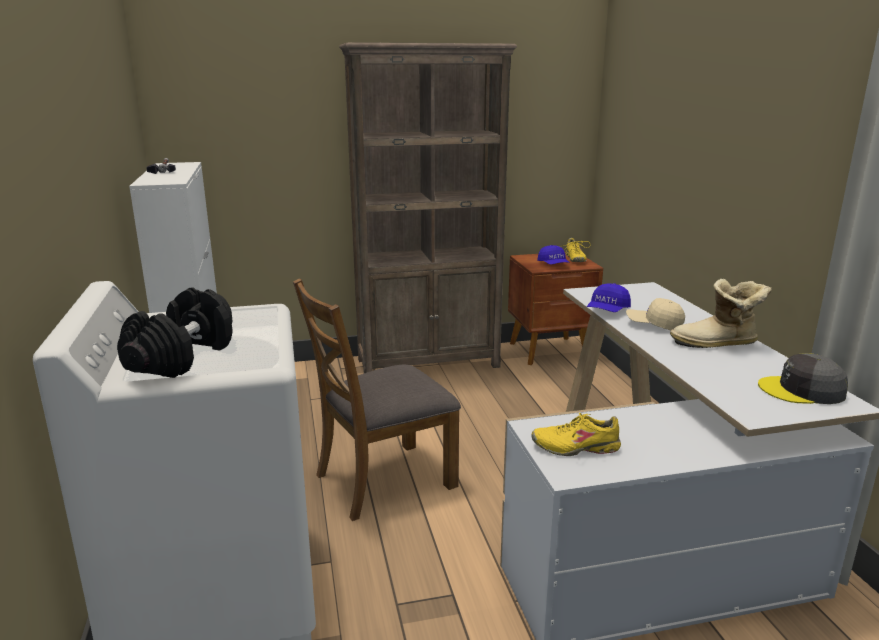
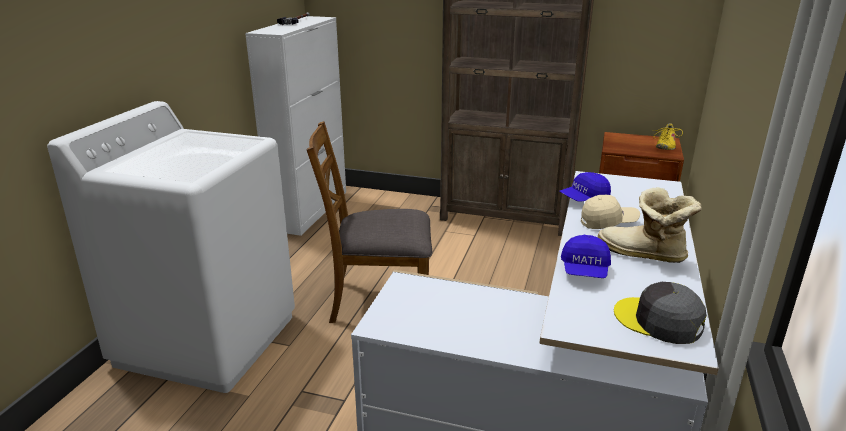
camera: 30 degrees right, 5 degrees up
(182, 357) = (153, 163): black dumbbell -> none
(553, 265) = (634, 148): blue cap -> blue cap (585, 271)
(575, 447) = (414, 308): yellow shoe -> none
(654, 325) = (608, 222): beige cap -> beige cap turned 120 degrees clockwise

